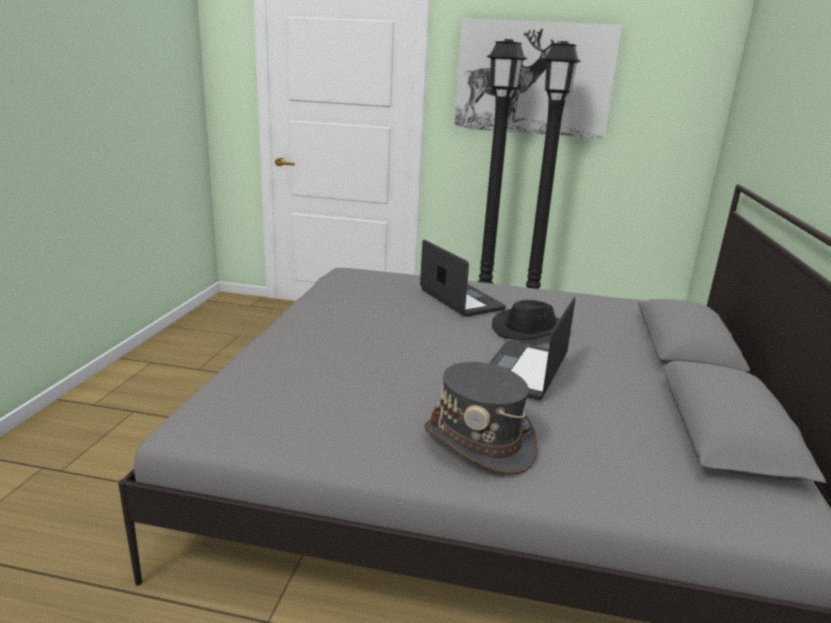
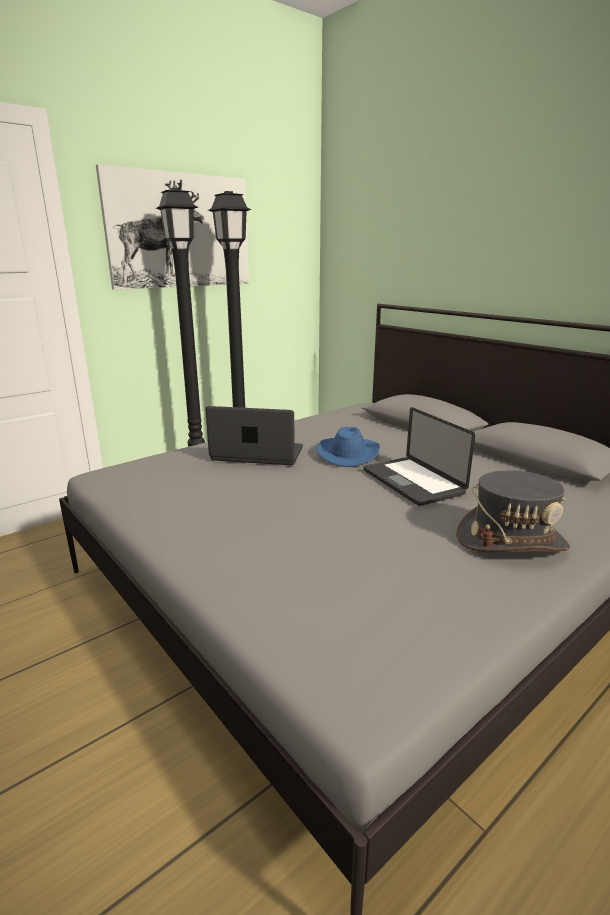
camera: 50 degrees left, 0 degrees up
(530, 330) = (348, 454): black hat -> blue hat

